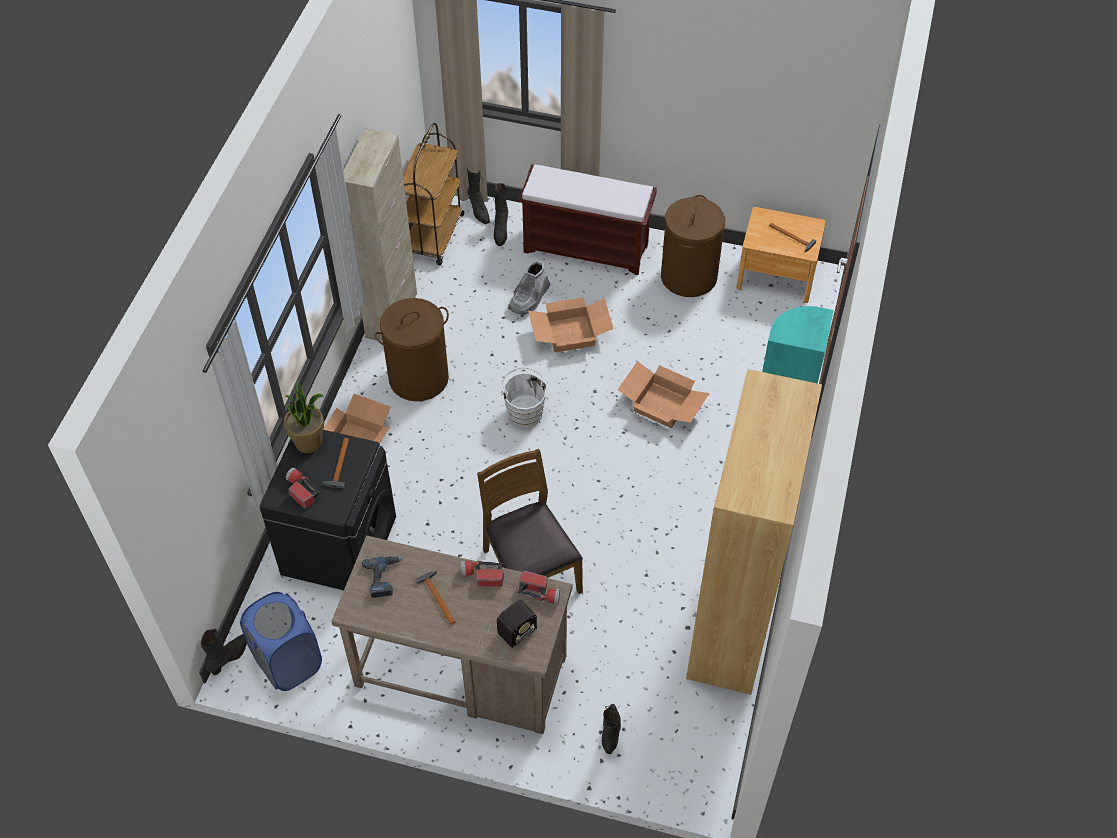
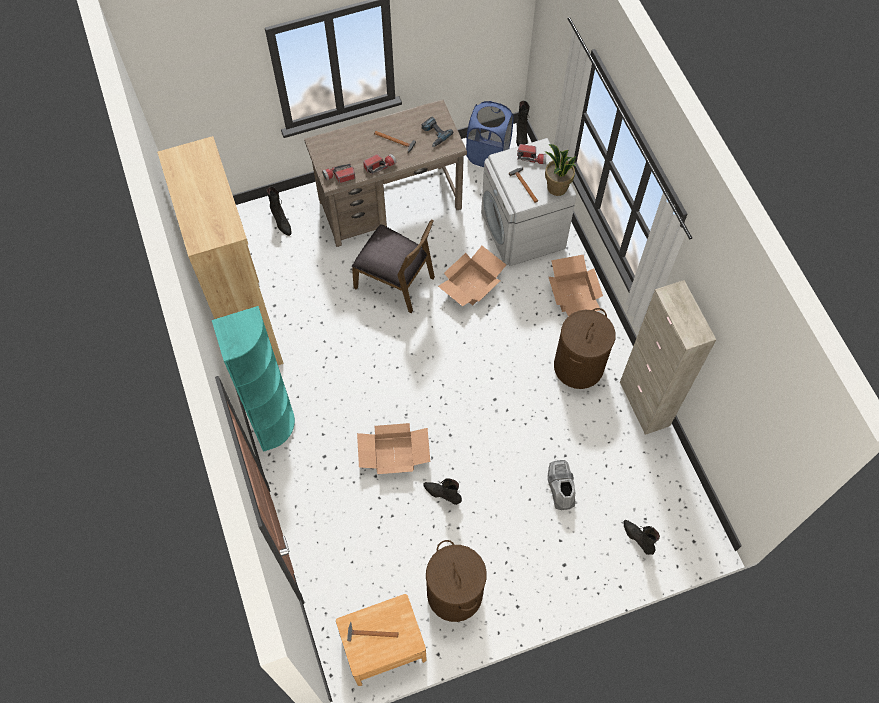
camera: 145 degrees right, 10 degrees up
(341, 543) = (521, 230): black washing machine -> white washing machine
(434, 237) = (681, 495): brown cart -> none
(478, 210) = (673, 548): black boot -> black boot (442, 494)
(505, 636) = (340, 143): radio -> none
(524, 411) = (486, 387): white bucket -> none
(571, 333) = (505, 474): cardboard box -> cardboard box (471, 285)
(587, 248) = (556, 568): brown bench -> none

